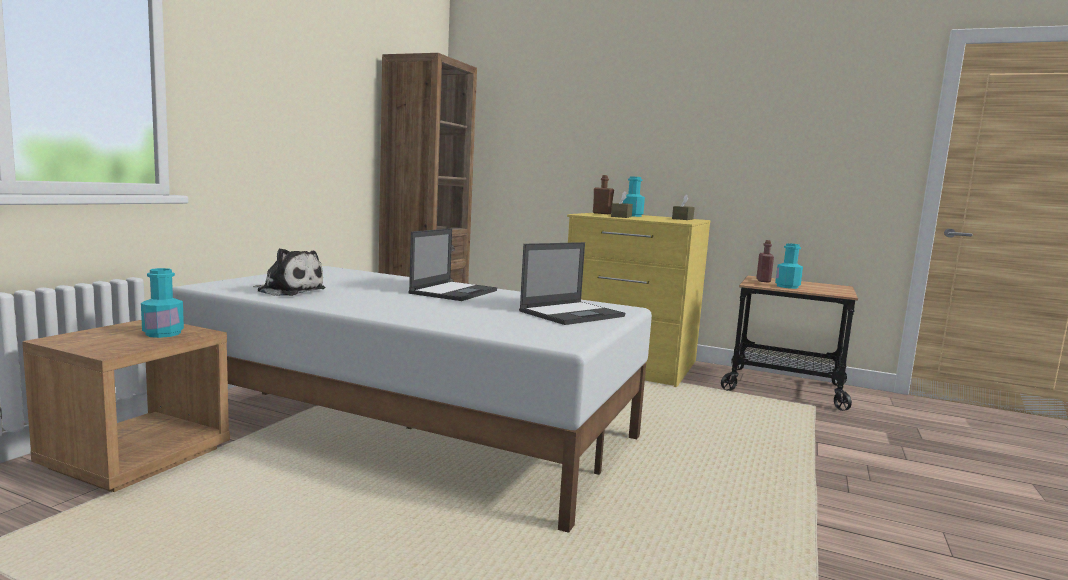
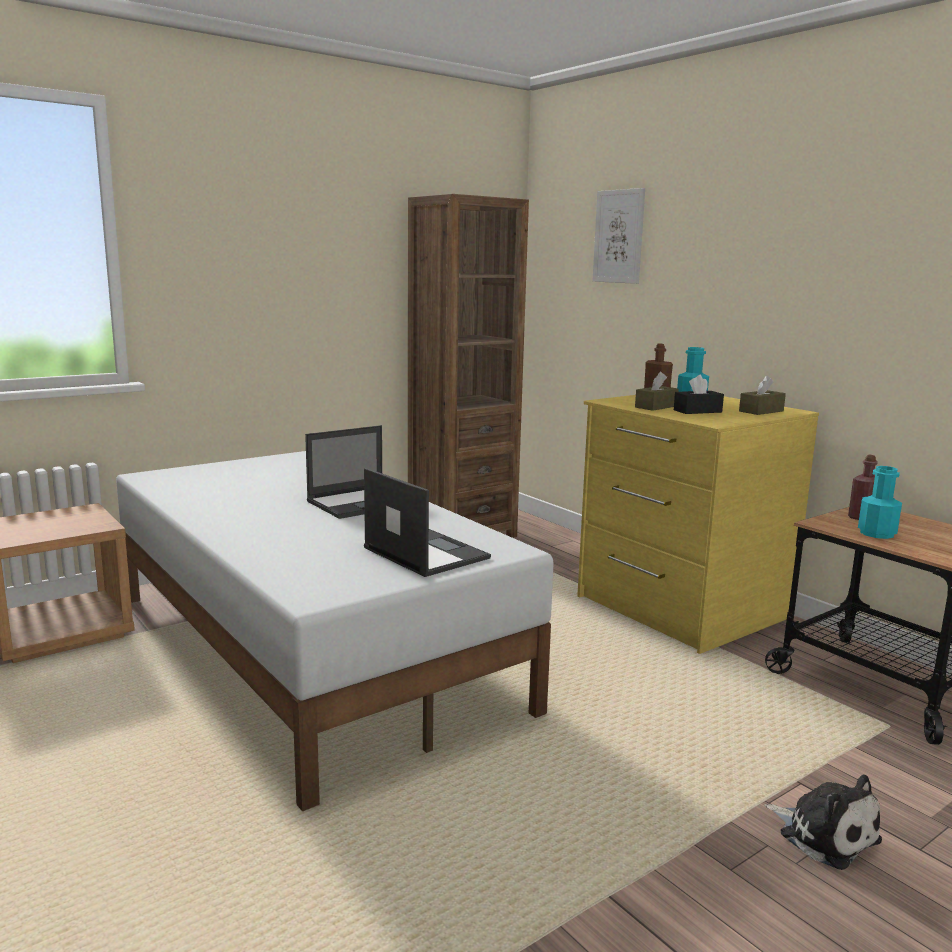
camera: 30 degrees right, 5 degrees up
(163, 333) = (74, 524): turquoise bottle -> none
(289, 291) = (200, 488): plush toy -> plush toy (824, 834)
(540, 102) = (618, 236): none -> picture
(572, 313) = (424, 552): laptop -> laptop turned 120 degrees counterclockwise
(651, 218) = (697, 411): none -> black tissue box

